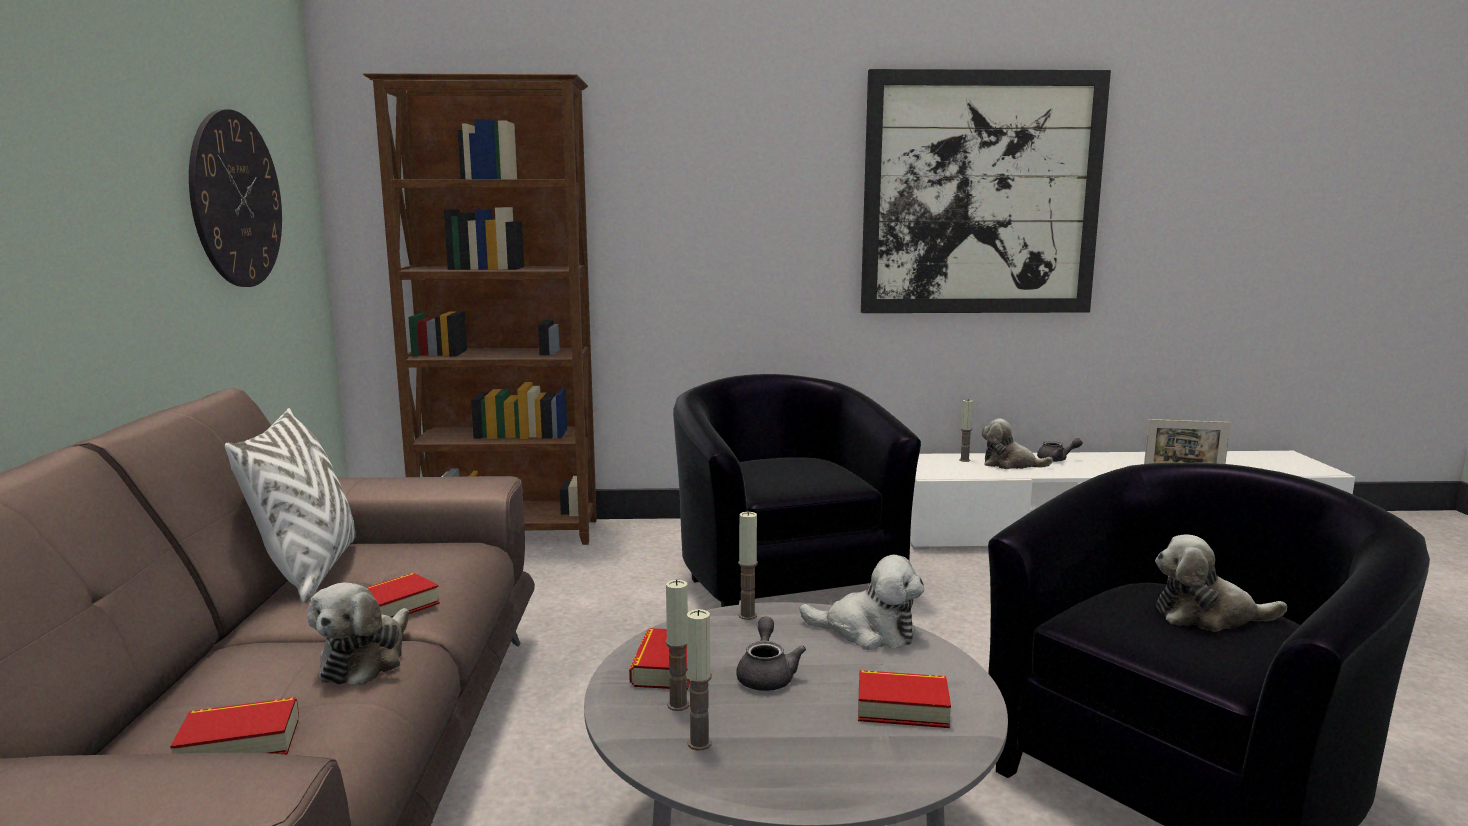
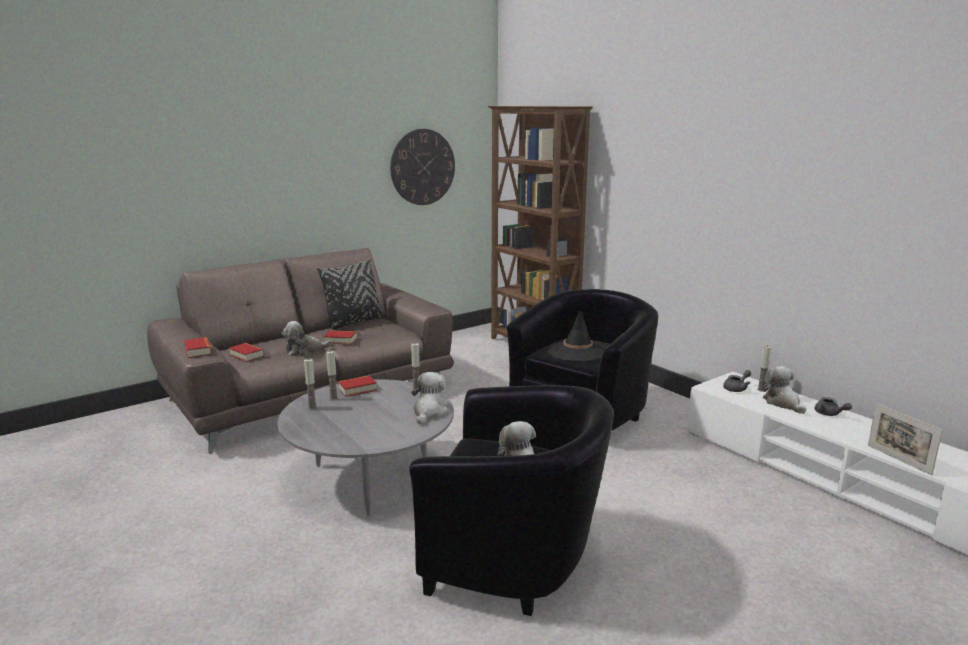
camera: 55 degrees right, 5 degrees up
(309, 571) = (354, 322): white pillow -> black pillow
(766, 675) = (369, 405): grey teapot -> grey teapot (737, 388)
(787, 476) = (577, 351): none -> black hat
(868, 632) = (429, 412): plush toy -> plush toy turned 150 degrees counterclockwise
(902, 707) = (370, 431): book -> book (198, 351)
(980, 194) = (811, 192): picture -> none

